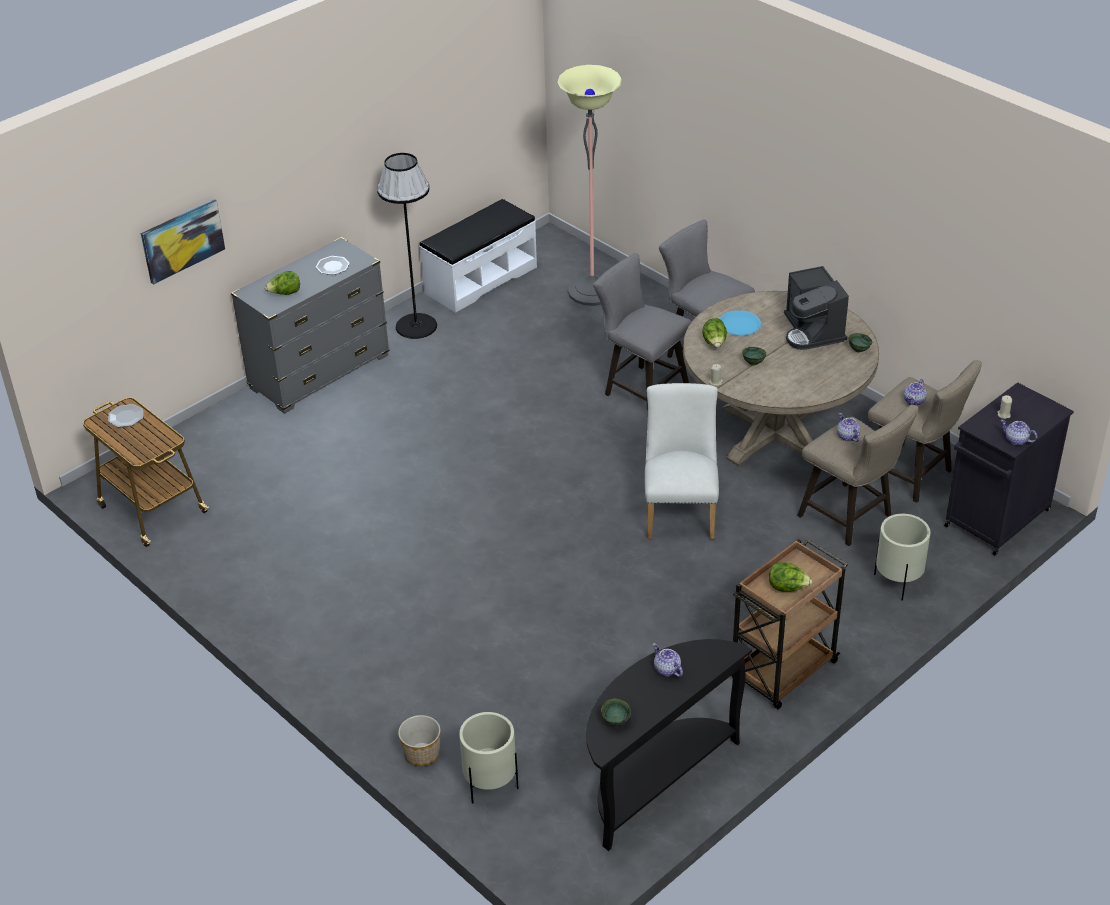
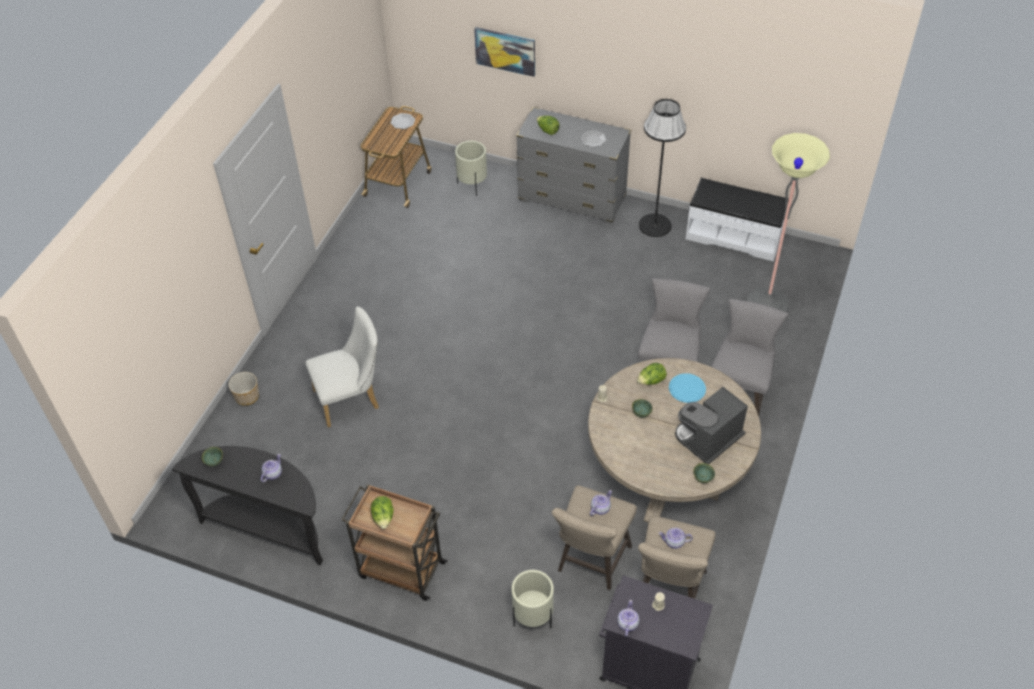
camera: 65 degrees right, 10 degrees up
(490, 785) = (233, 441): beige planter -> beige planter (472, 185)
(680, 511) = (540, 450): white chair -> white chair (351, 399)

